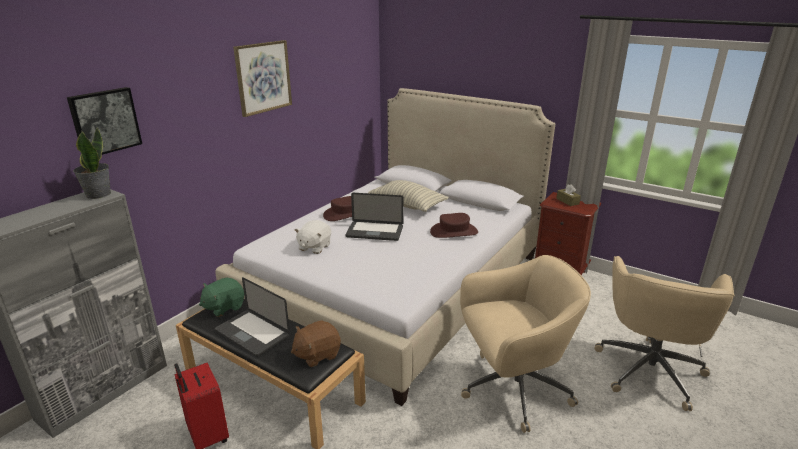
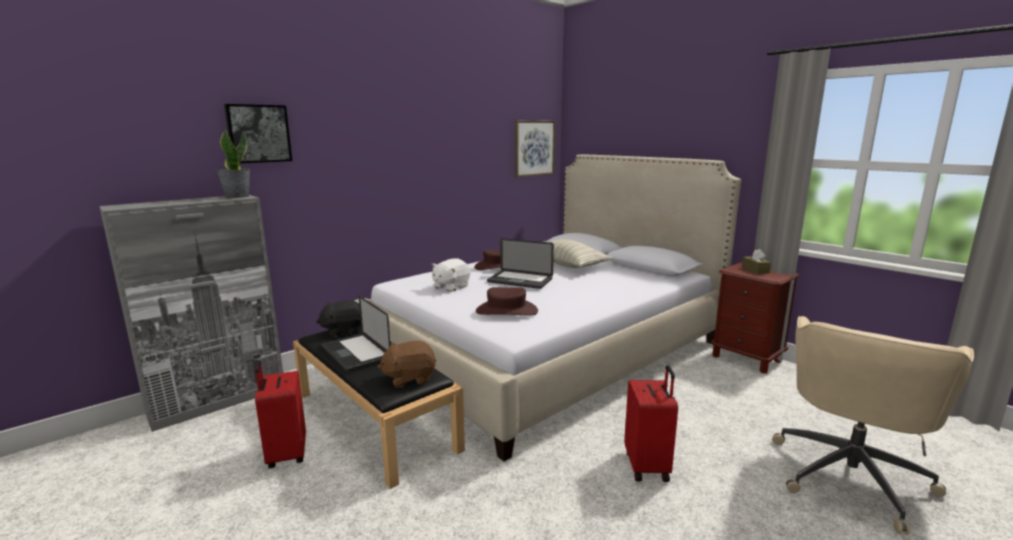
camera: 15 degrees right, 10 degrees down
(224, 307) = (343, 331): green plush toy -> black plush toy
(263, 77) = (428, 122): picture -> picture (534, 148)
(454, 232) = (608, 287): brown hat -> brown hat (506, 311)
(512, 388) = (648, 466): beige office chair -> red suitcase

